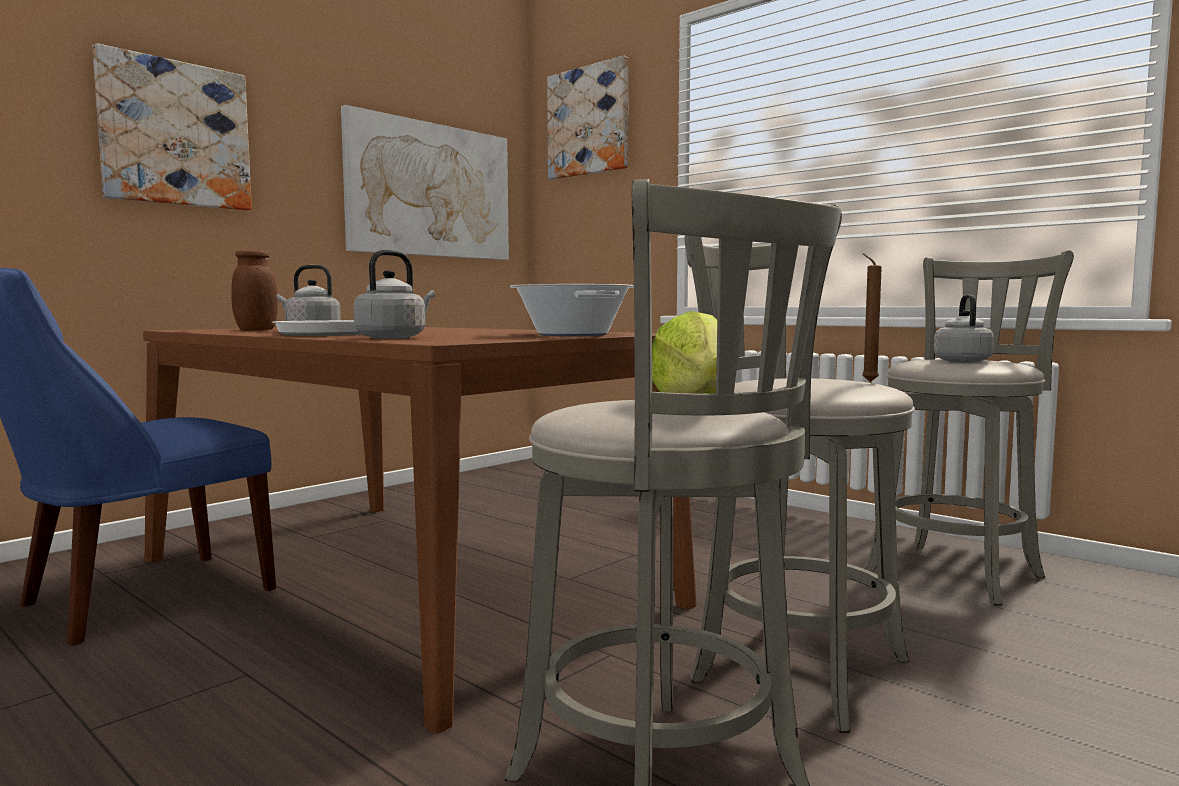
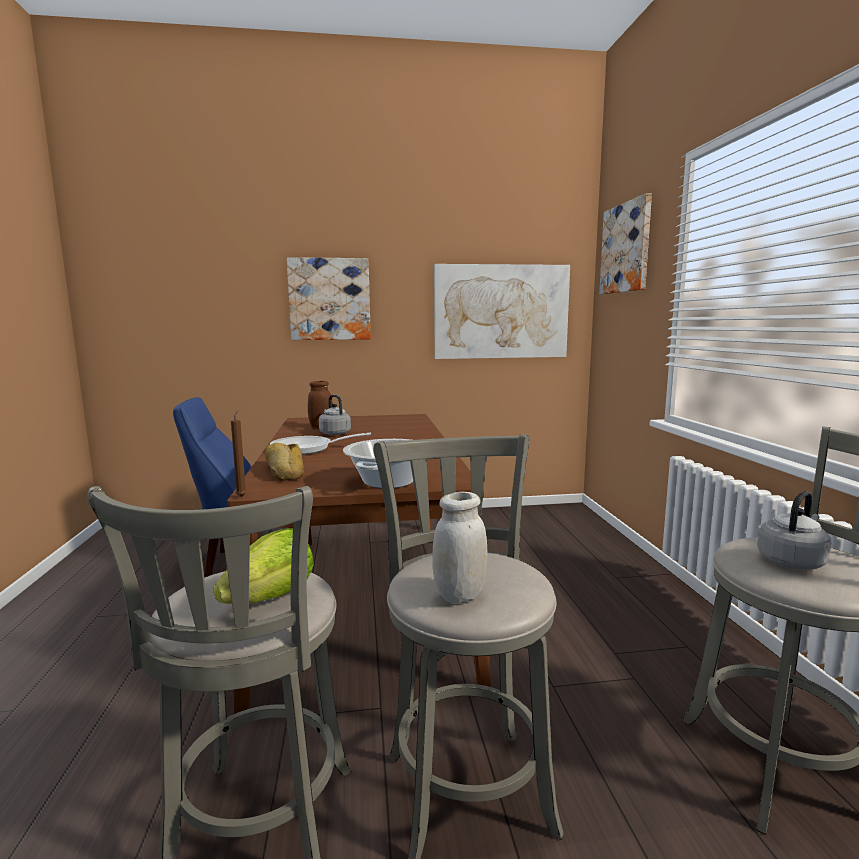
camera: 40 degrees right, 5 degrees up
(394, 338) = (284, 471): grey kettle -> bread
(840, 386) = (460, 594): none -> white jar
(867, 382) = (511, 592): brown candle -> brown candle (242, 496)

